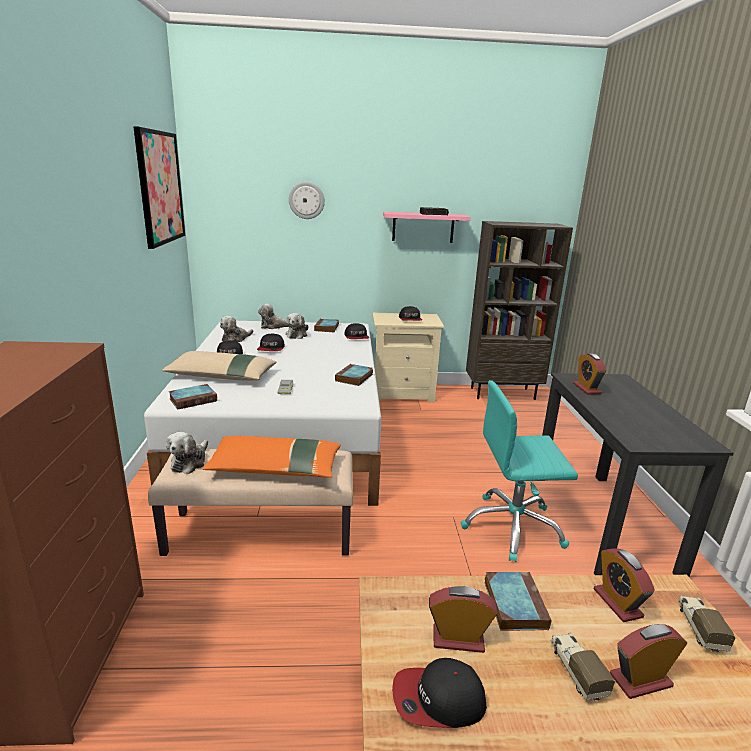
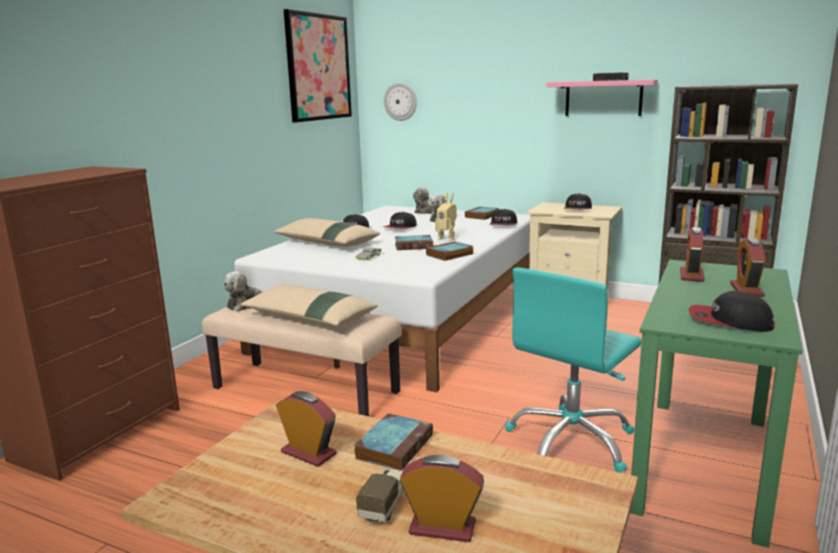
camera: 30 degrees right, 5 degrees down
(194, 399) = (281, 256): book -> book (414, 246)
(235, 339) = (377, 219): plush toy -> none
(275, 468) = (309, 318): orange pillow -> beige pillow
(306, 200) = (471, 74): wall clock -> wall clock (400, 101)
(329, 358) = (447, 238): none -> toy robot
(438, 699) = (240, 481): cap -> cap (729, 321)
(513, 527) = (571, 441): turquoise office chair -> turquoise office chair turned 75 degrees counterclockwise
(601, 521) = (703, 462): black desk -> green desk
(617, 603) = (507, 473): alarm clock -> alarm clock (746, 290)
(699, 628) = (578, 516): toy truck -> none

